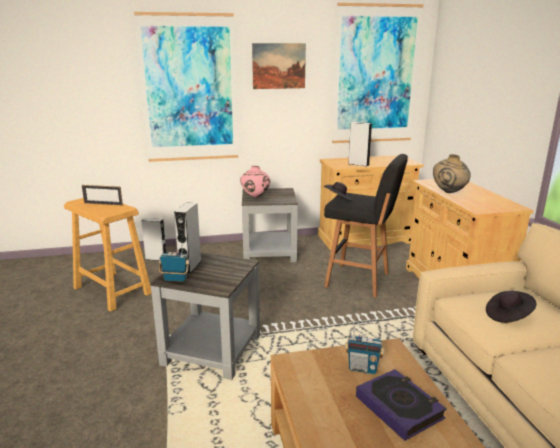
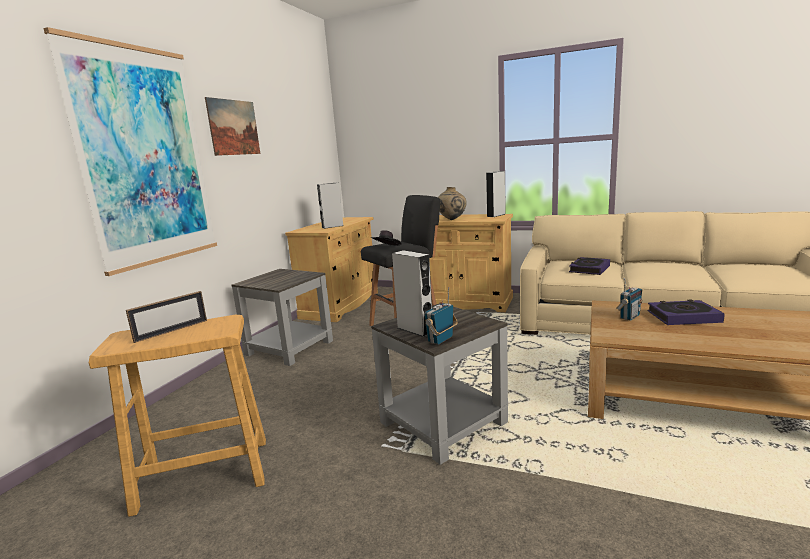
camera: 55 degrees left, 5 degrees down
(156, 258) = (172, 419): grey speaker -> grey speaker (496, 215)
(255, 197) = (271, 283): pink vase -> none
(375, 75) = (306, 140): picture -> none
(508, 316) = (589, 269): black hat -> book

